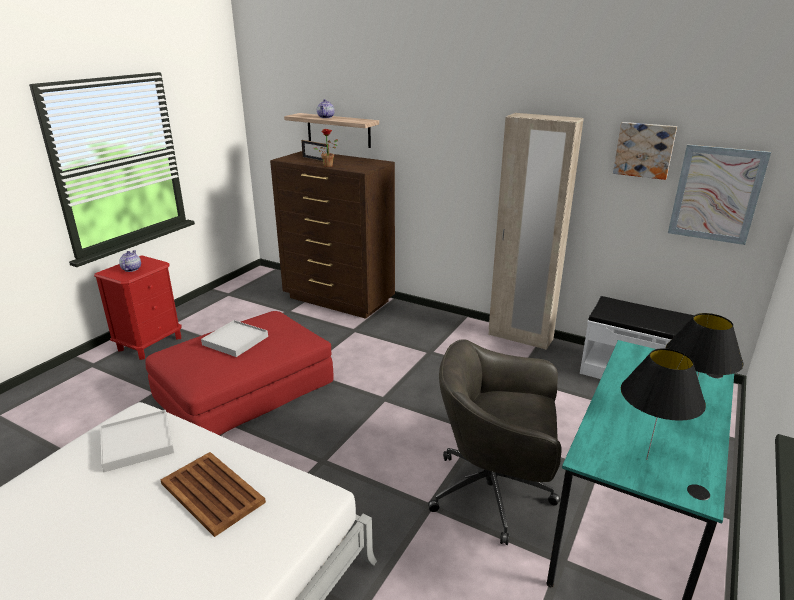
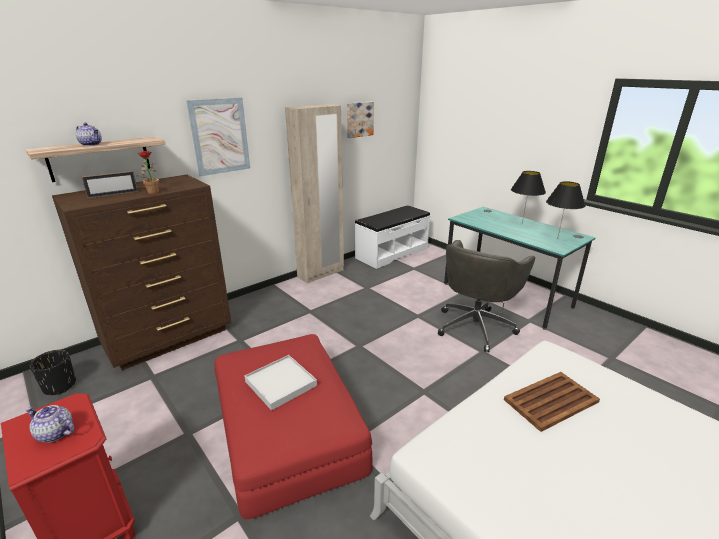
camera: 70 degrees left, 0 degrees up
(137, 443) = (477, 451): white tray -> none
(265, 285) = (60, 386): none -> black planter
(716, 194) = (391, 137): picture -> picture (220, 136)

